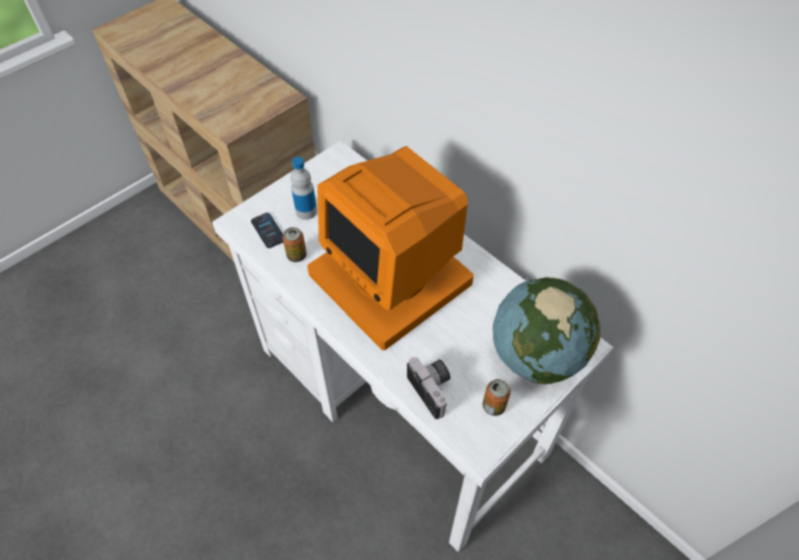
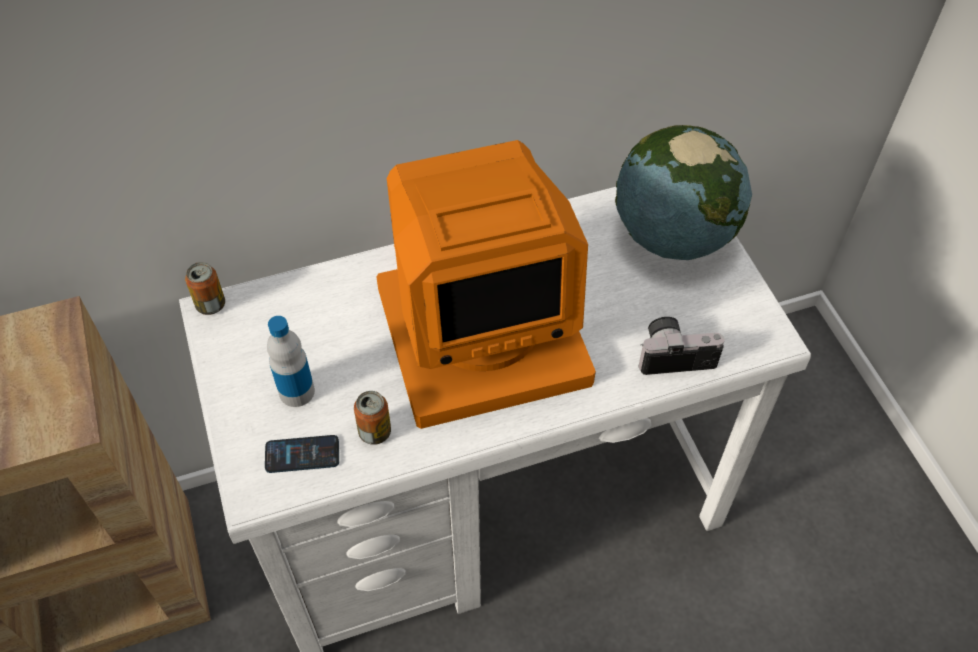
camera: 65 degrees left, 0 degrees up
(494, 406) = (722, 304): can -> can (211, 304)

